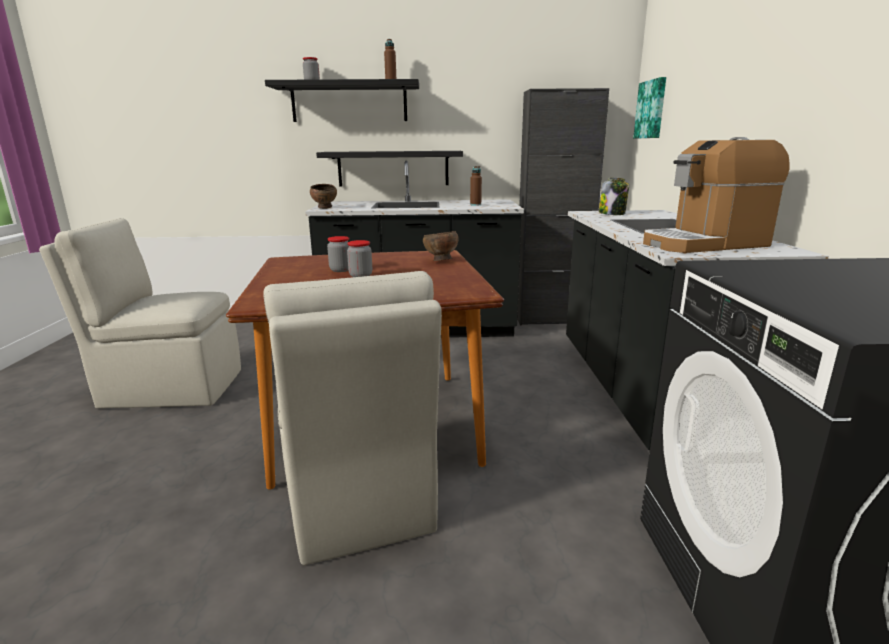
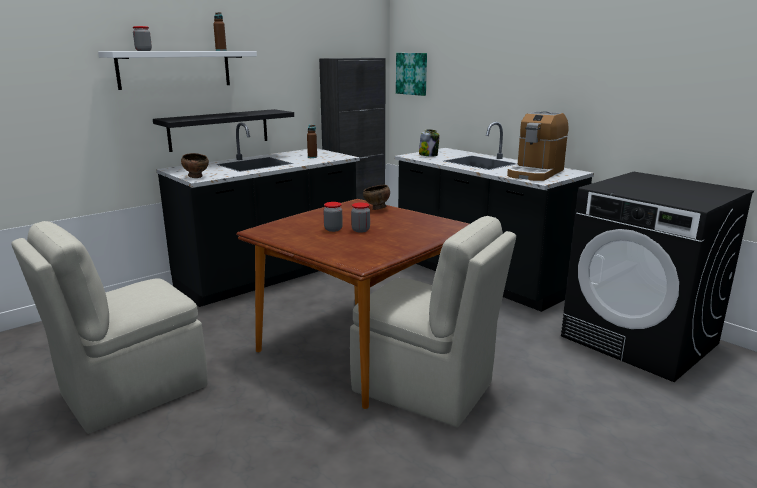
camera: 40 degrees left, 0 degrees up
(349, 103) = (175, 69): black shelf -> white shelf

